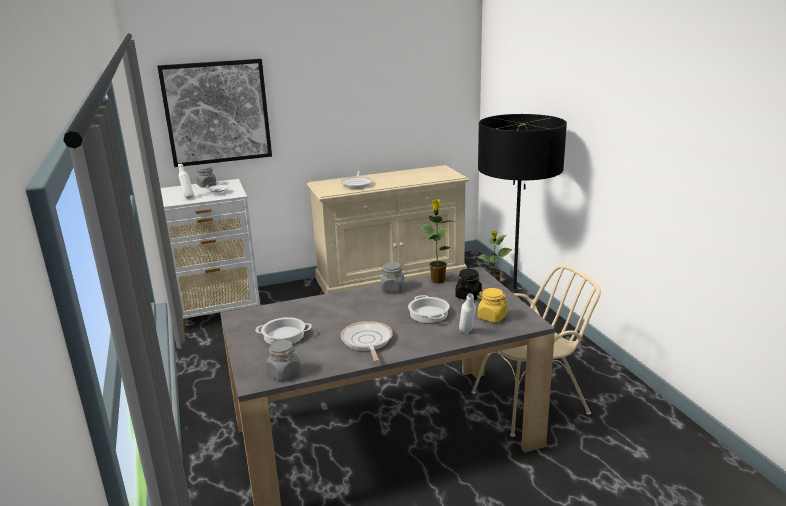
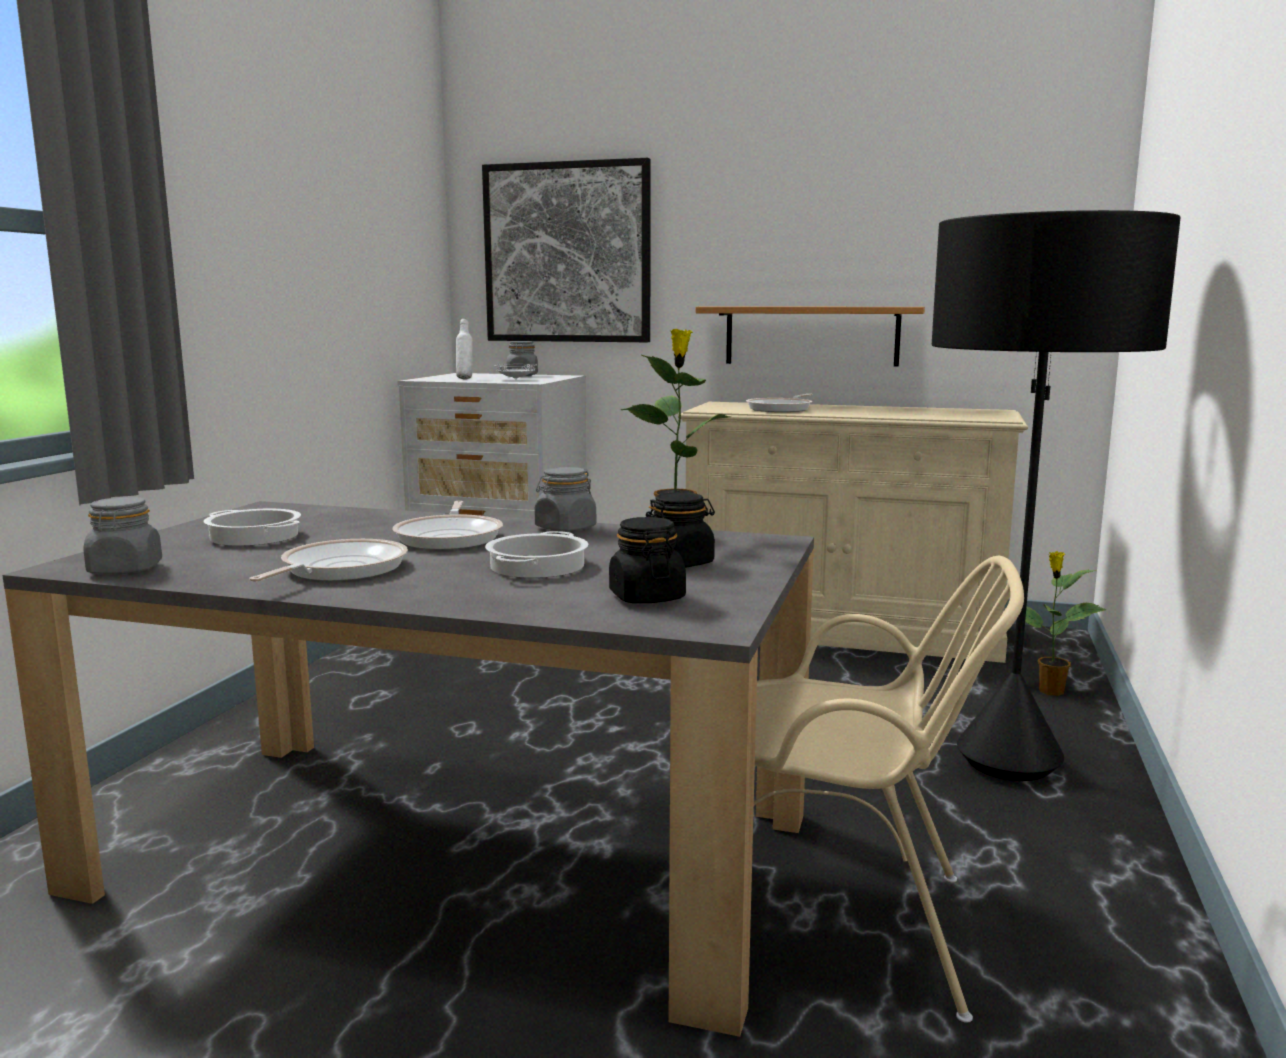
camera: 35 degrees right, 10 degrees down
(353, 142) = (811, 335): none -> shelf
(363, 308) = (450, 537): none -> frying pan
(467, 334) = (529, 605): white bottle -> none
(491, 317) = (646, 597): yellow jar -> black jar

